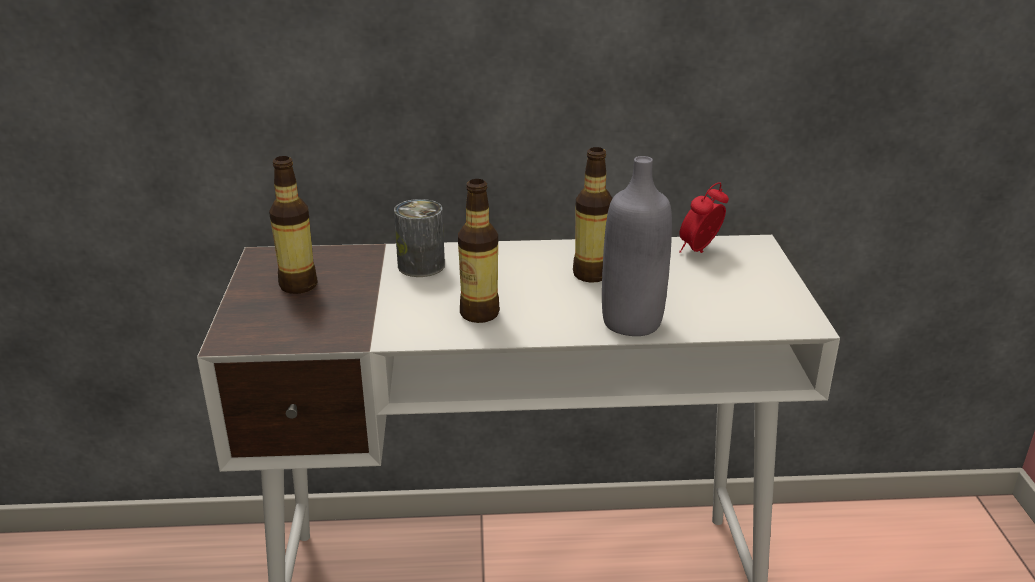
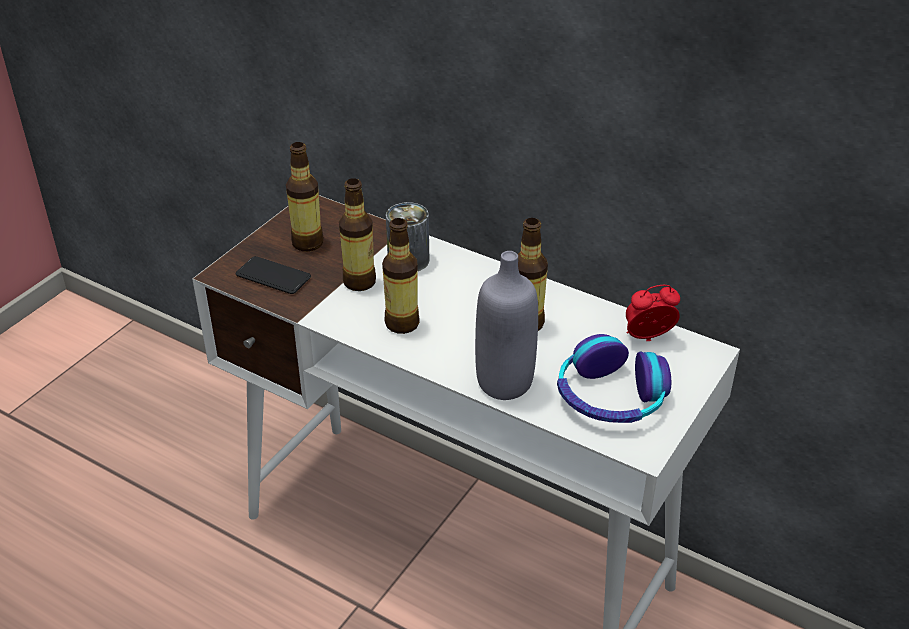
camera: 35 degrees right, 10 degrees up
(294, 323) = (273, 276): none -> phone
(394, 297) = (359, 282): none -> bottle
(728, 298) = (610, 397): none -> headphones

